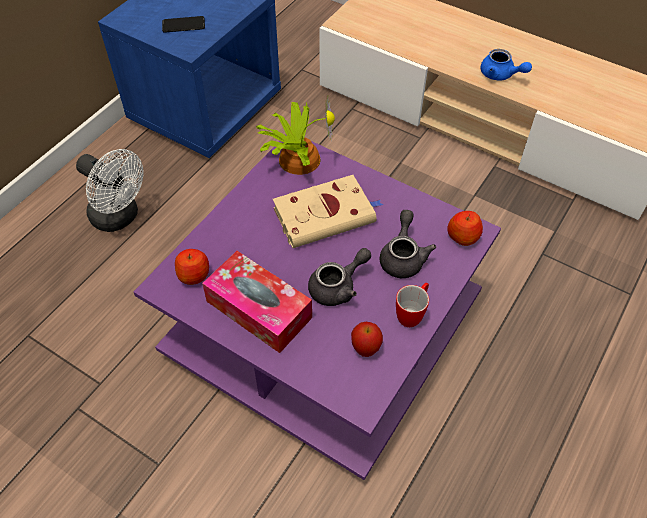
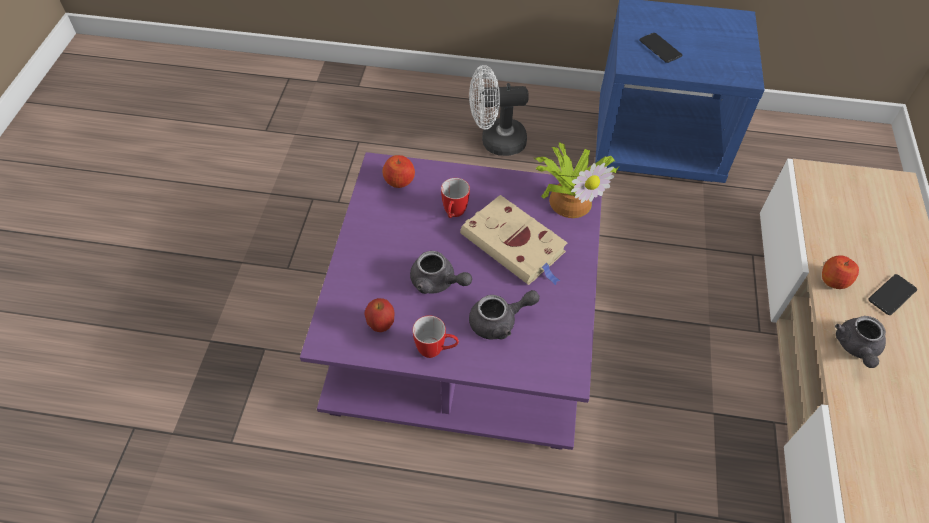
camera: 65 degrees right, 0 degrees up
(120, 217) = (495, 141): white fan -> white fan turned 75 degrees clockwise
(259, 309) = (386, 235): tissue box -> none
(264, 246) = (453, 214): none -> mug
(463, 236) = (554, 366): apple -> apple (834, 280)
(466, 38) = (892, 295): none -> phone
(500, 75) = (856, 348): blue teapot -> grey teapot

